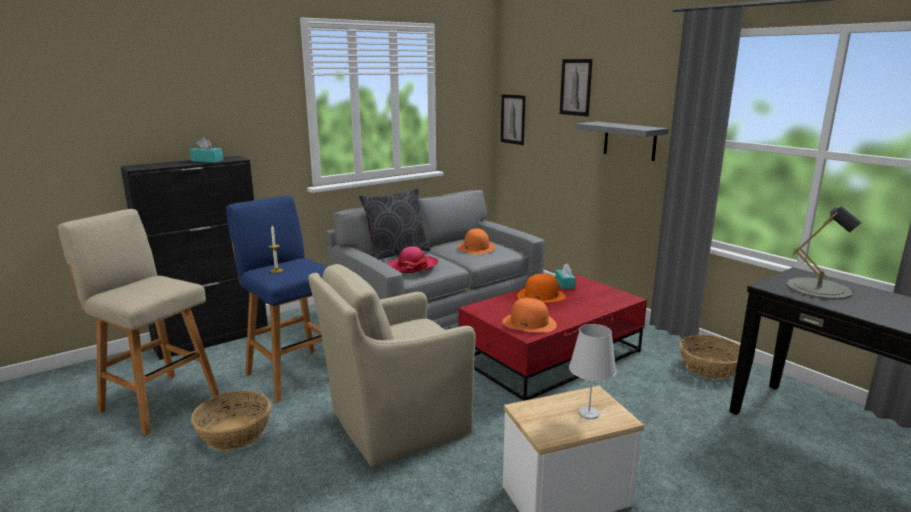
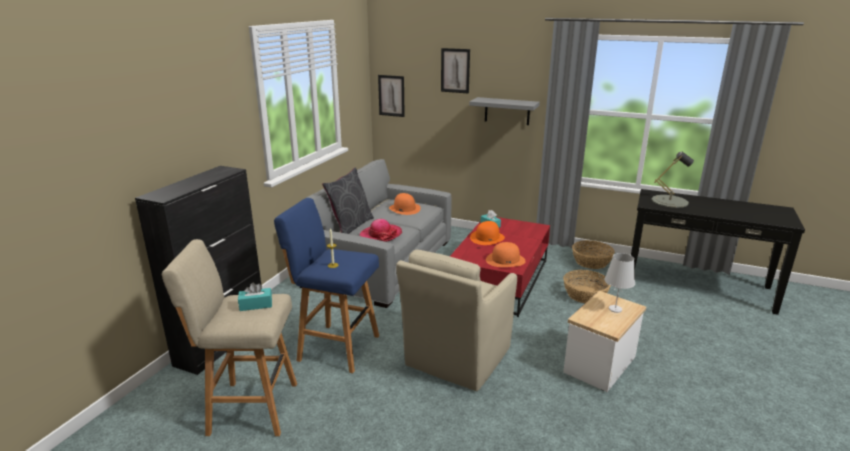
camera: 30 degrees left, 5 degrees up
(207, 160) = (208, 176): turquoise tissue box -> turquoise tissue box (256, 305)
(234, 433) = (351, 406): basket -> basket (584, 295)

